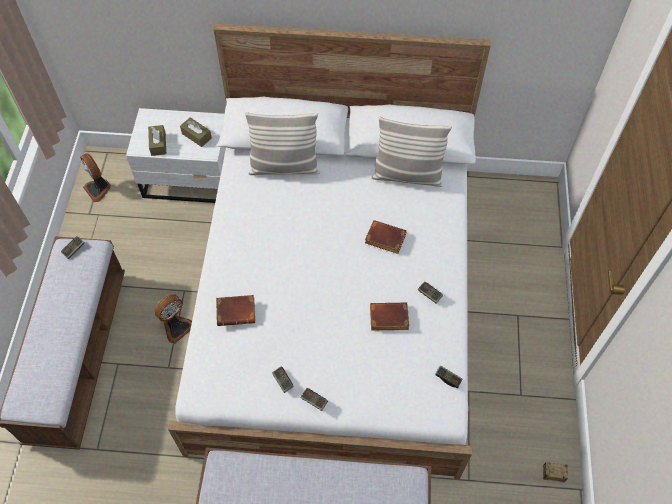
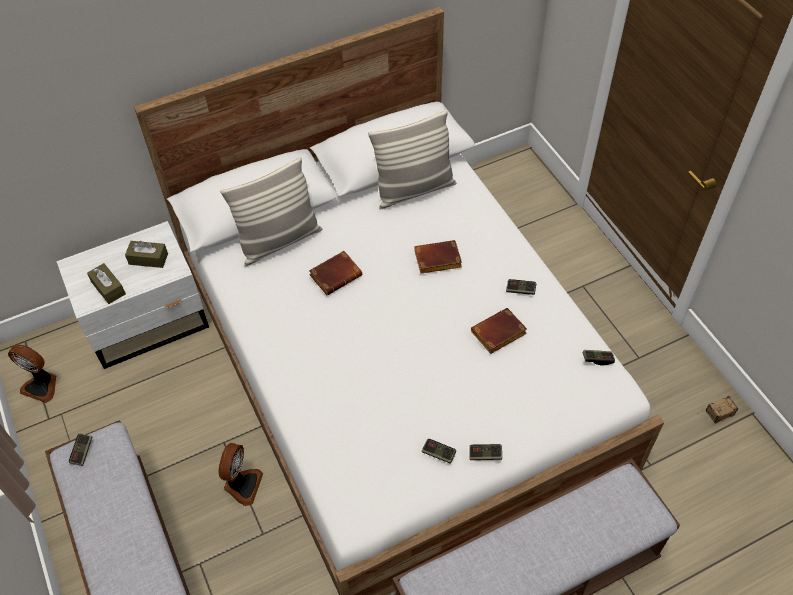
camera: 30 degrees left, 5 degrees down
(237, 311) = (338, 409): brown book -> brown book (336, 274)

